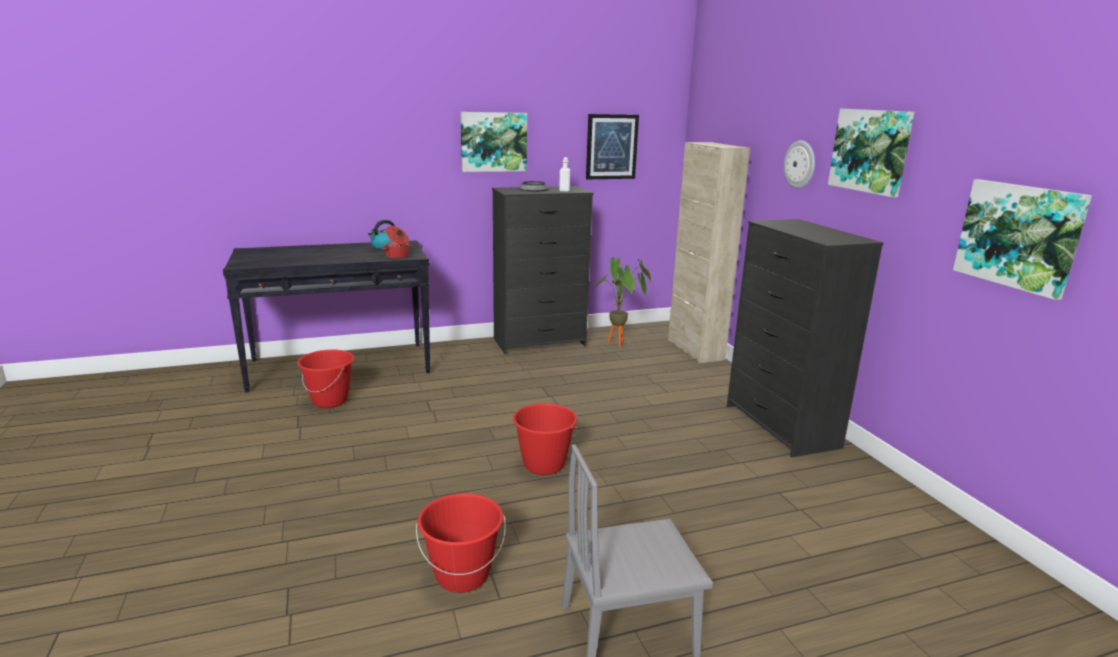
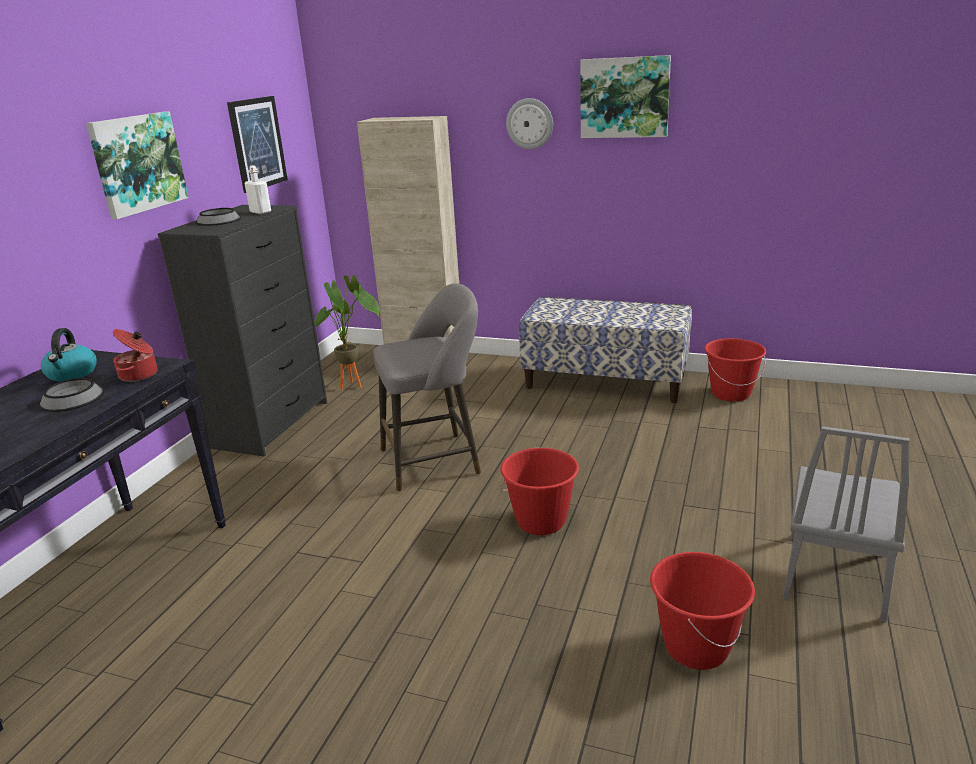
camera: 50 degrees left, 5 degrees up
(330, 400) = (174, 639): red bucket -> red bucket (730, 393)
(359, 254) = (72, 398): none -> bowl
(568, 403) = (436, 461): none -> grey stool
(782, 426) = (605, 381): black dresser -> bench
(1019, 236) = (795, 146): picture -> none

